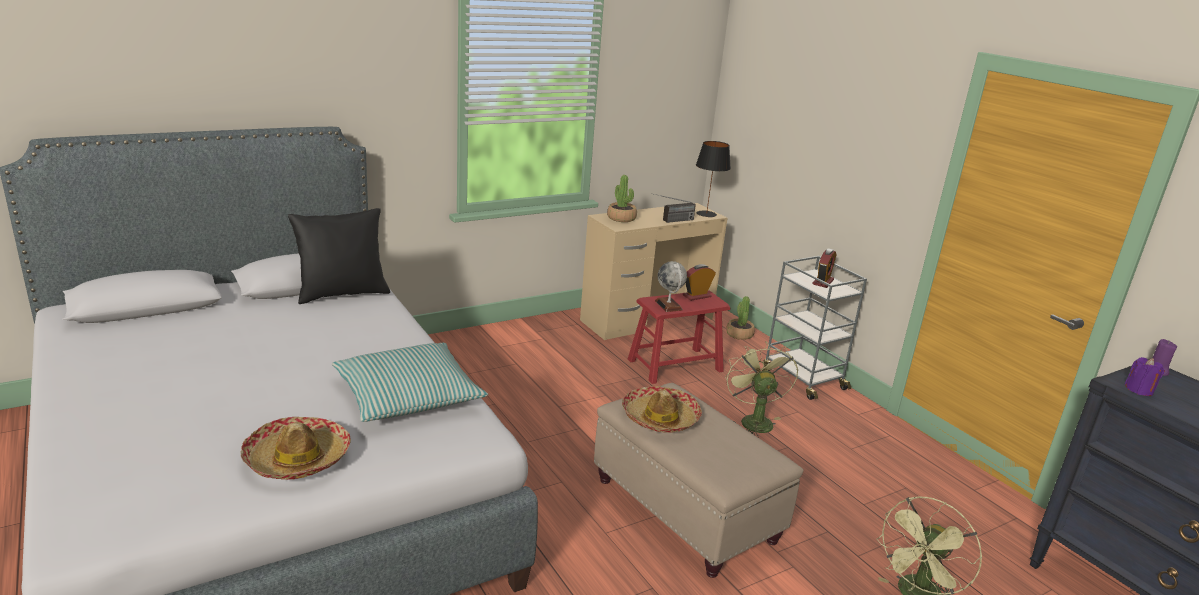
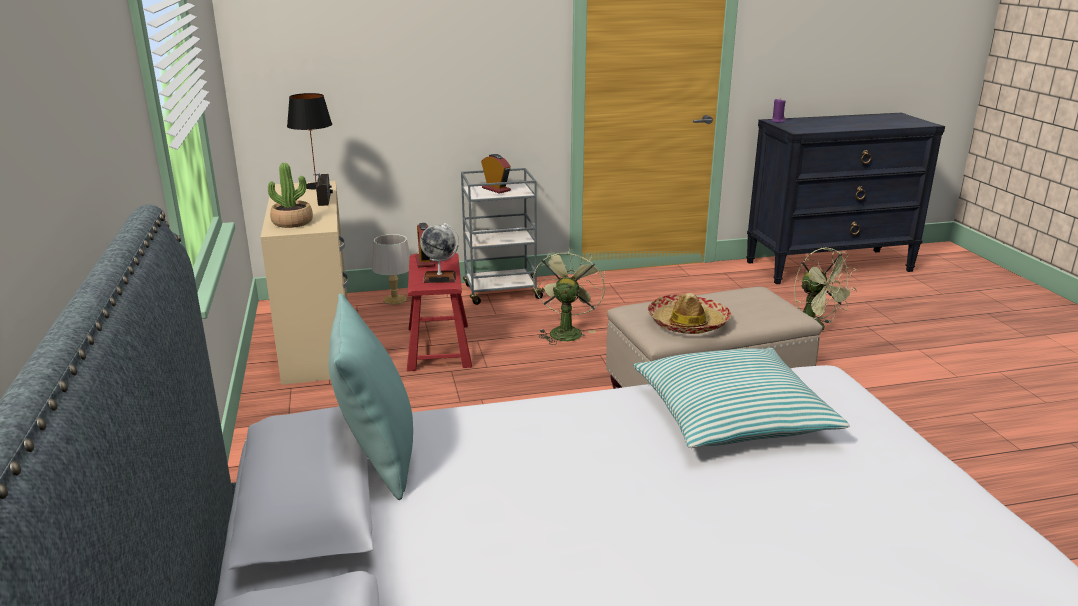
camera: 70 degrees left, 0 degrees up
(298, 458) = (904, 497): hat -> none
(342, 294) = (378, 455): black pillow -> turquoise pillow
(739, 334) = (394, 300): potted plant -> grey table lamp
(753, 420) = (565, 331): green fan -> green fan turned 90 degrees clockwise
(1139, 390) = (807, 129): purple candle -> none

